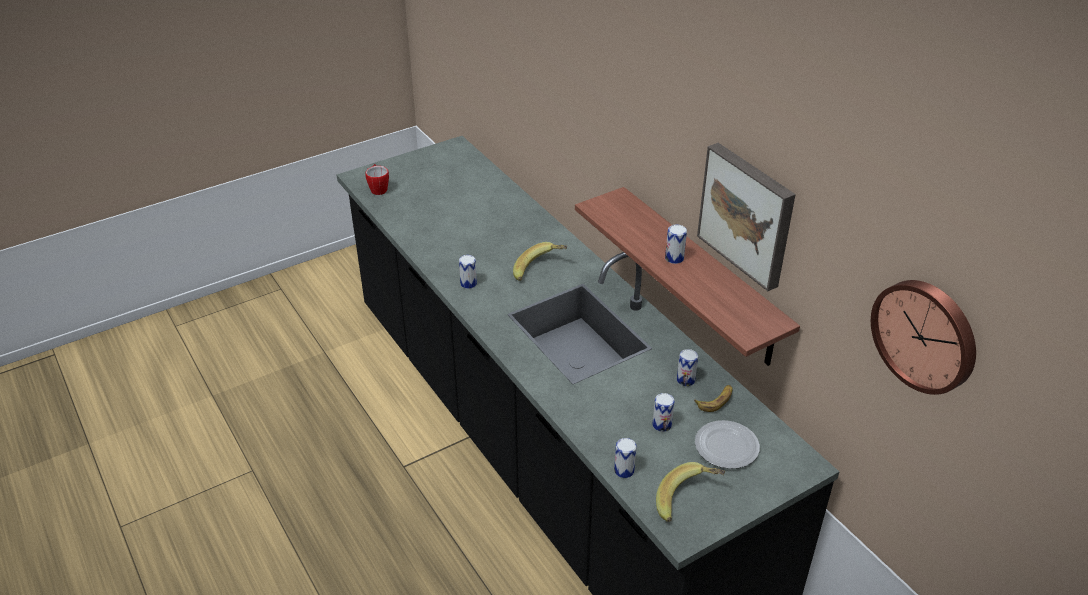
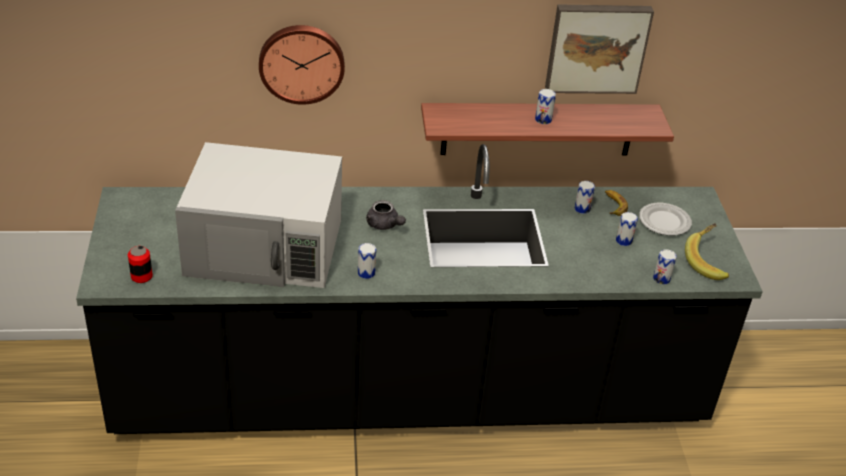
camera: 65 degrees left, 0 degrees up
(378, 188) = (141, 276): mug -> can
(457, 225) = (265, 246): none -> white microwave
(540, 271) = (384, 225): banana -> grey teapot
(926, 334) = (780, 44): wall clock -> wall clock (301, 62)

